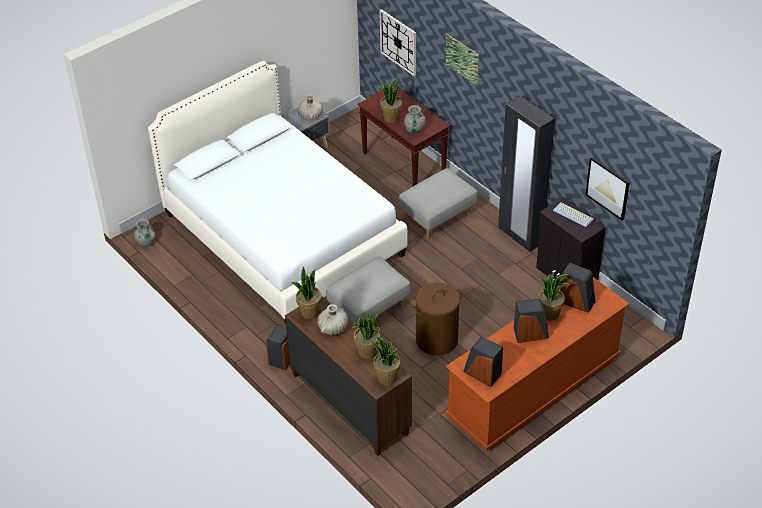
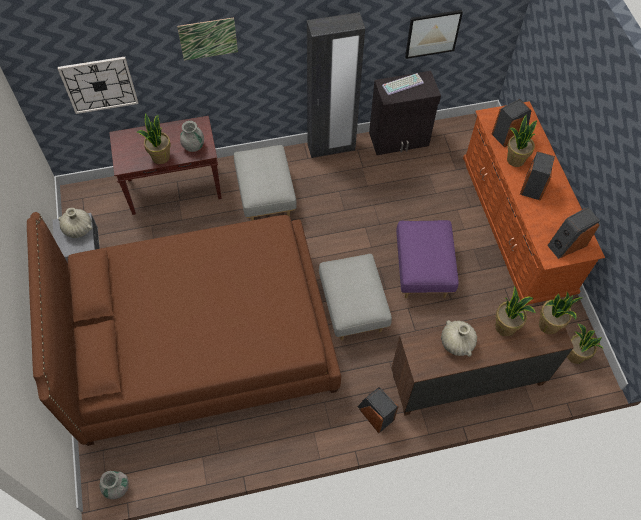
camera: 65 degrees left, 15 degrees up
(283, 234) = (199, 338): white bed -> brown bed
(309, 312) = (422, 356): potted plant -> potted plant (575, 355)
(436, 340) = (423, 270): brown laundry basket -> purple ottoman

